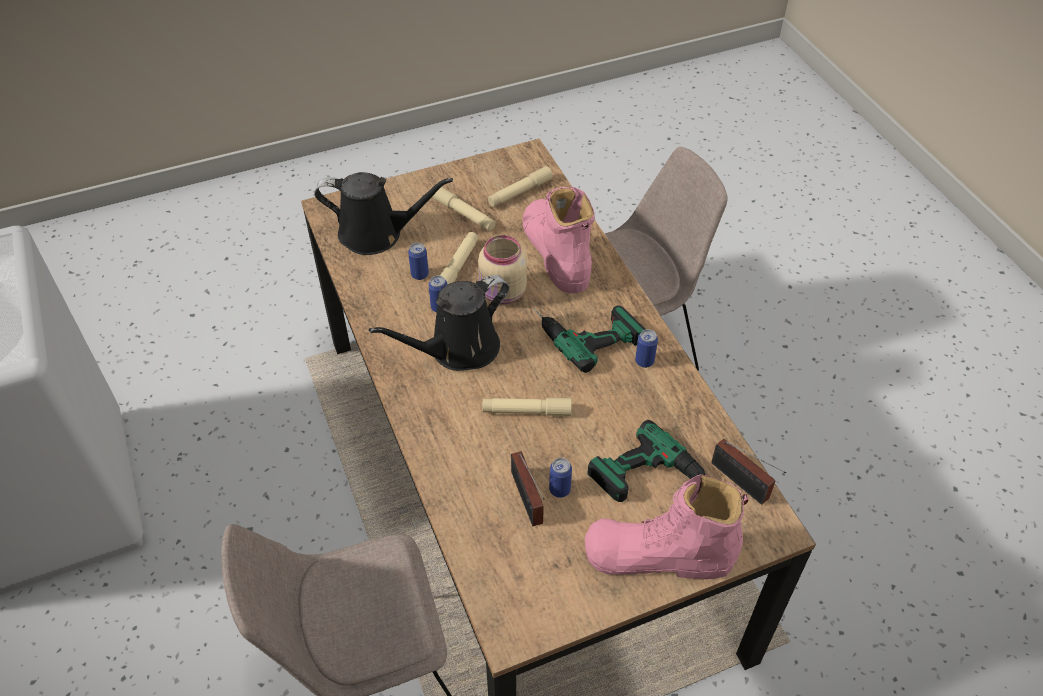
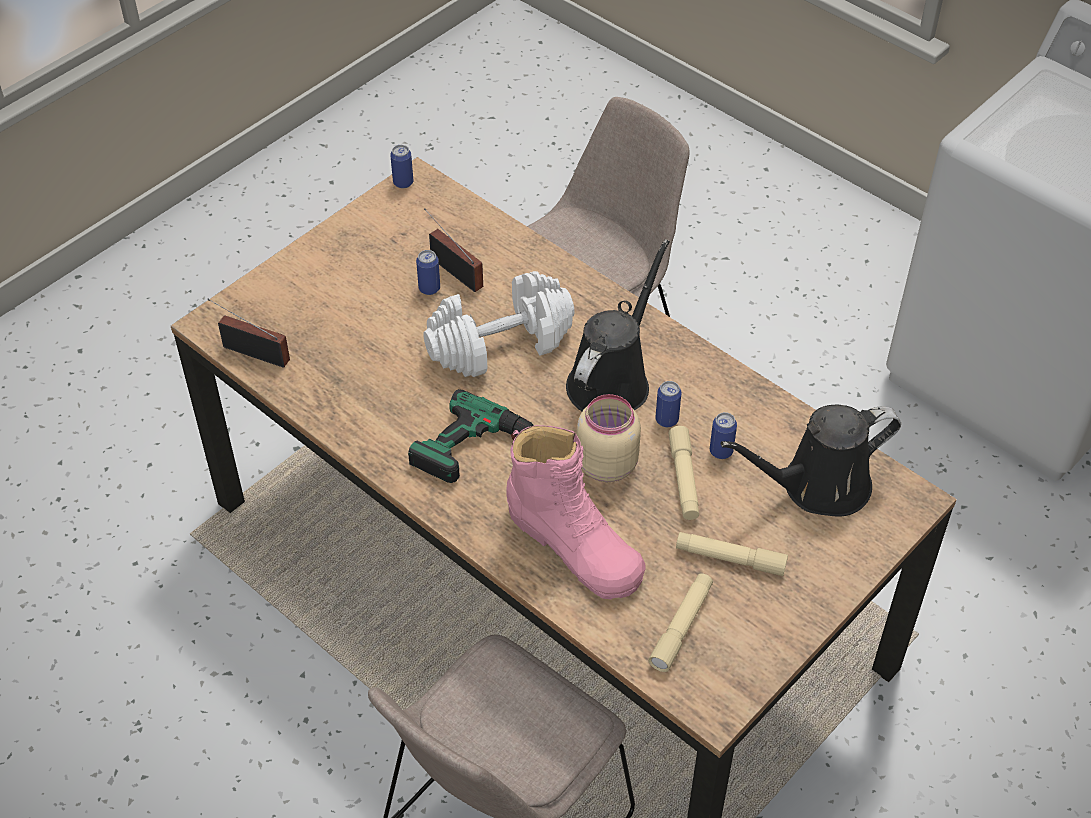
camera: 155 degrees right, 0 degrees up
(526, 411) = (500, 344): beige flashlight -> white dumbbell
(644, 361) = (398, 440): can -> can (403, 183)
(655, 482) = (340, 324): power drill -> none
(659, 555) = (314, 269): pink boot -> none

